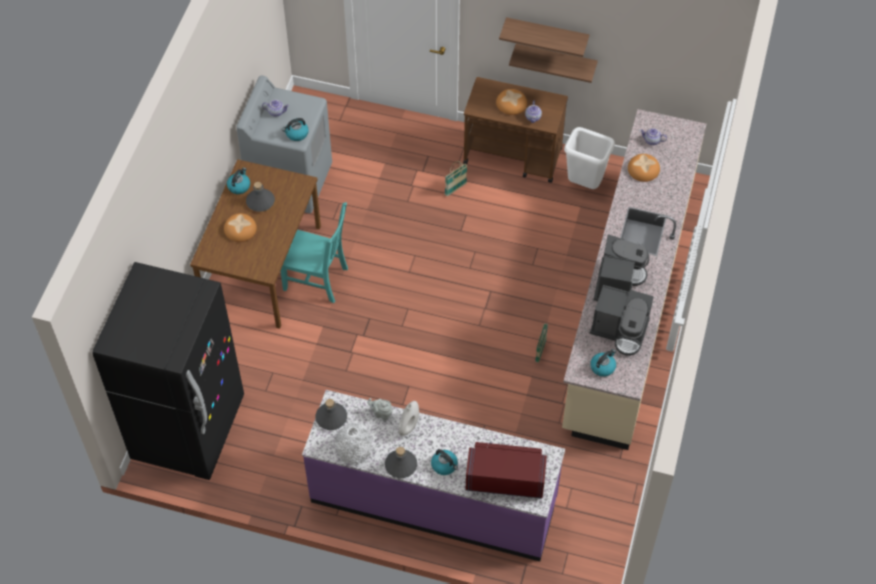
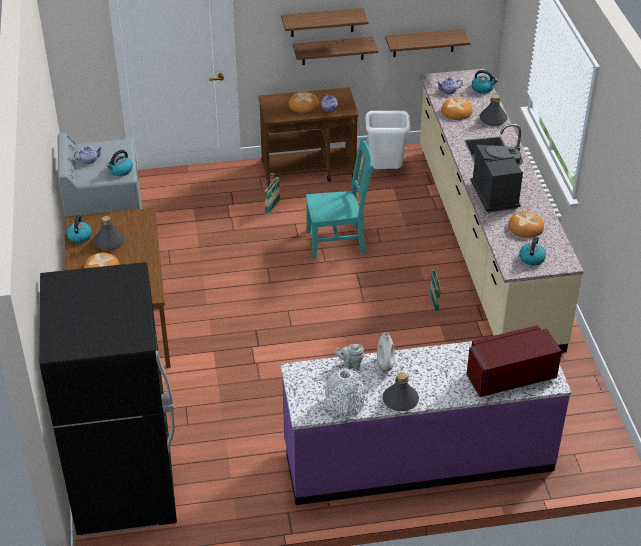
camera: 25 degrees left, 15 degrees down
(318, 279) = (184, 315): turquoise chair -> turquoise chair (338, 241)
(331, 418) = (302, 385): grey bottle -> grey bottle (493, 119)
(445, 465) = (443, 385): kettle -> kettle (483, 88)
(620, 330) = (526, 227): coffee machine -> bread
(650, 80) = (423, 43): none -> shelf

